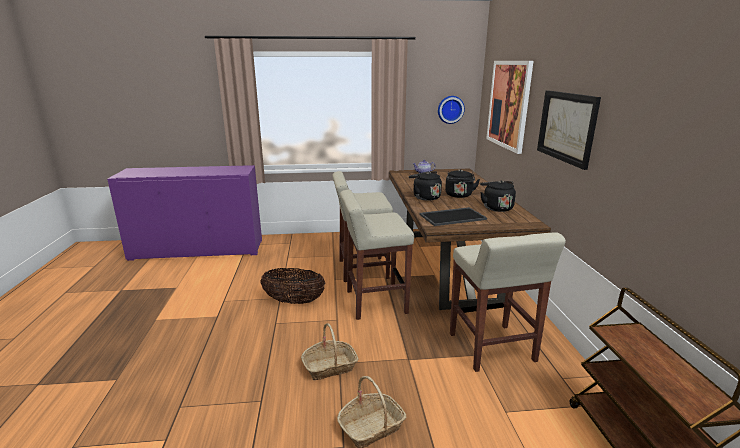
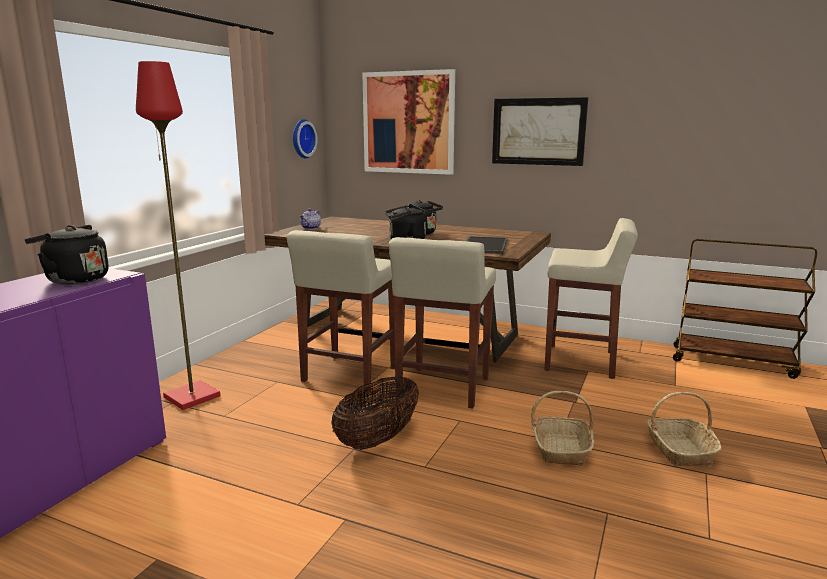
camera: 60 degrees left, 5 degrees down
(298, 244) = (192, 397): none -> red floor lamp
(496, 208) = (478, 232): black kettle -> black kettle (74, 280)

